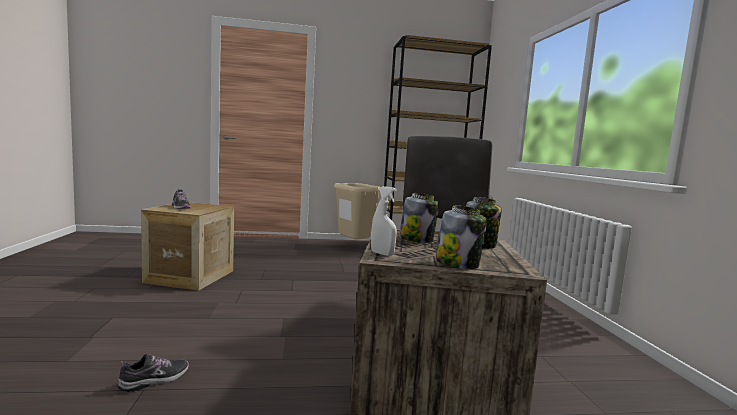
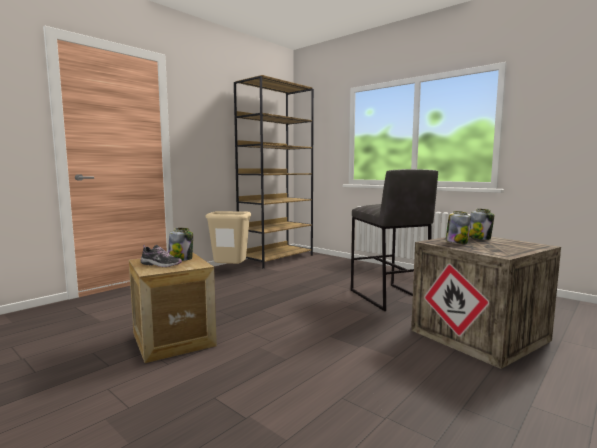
camera: 40 degrees left, 0 degrees up
(155, 380) = (375, 409): shoe -> none
(382, 254) = (491, 253): white spray bottle -> none
(458, 264) = (524, 249): jar -> jar (181, 259)

